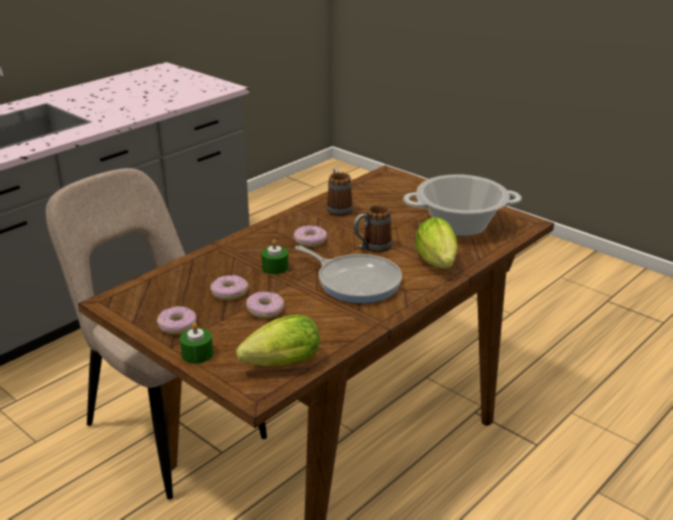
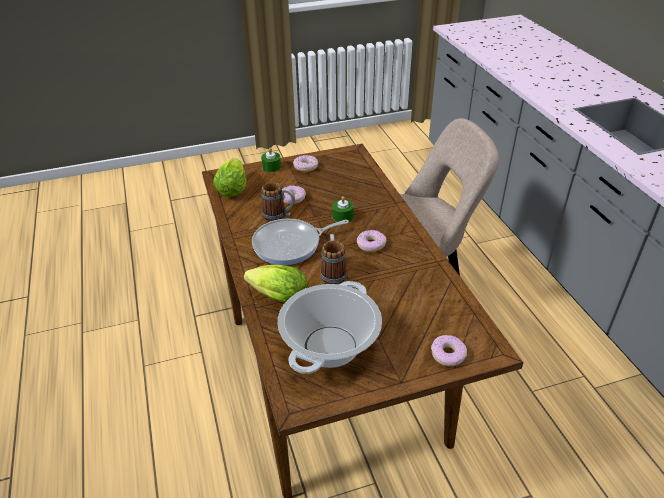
camera: 120 degrees right, 10 degrees up
(229, 292) = (326, 191): donut -> donut (448, 354)
(338, 208) = (423, 281): mug -> mug (279, 216)

